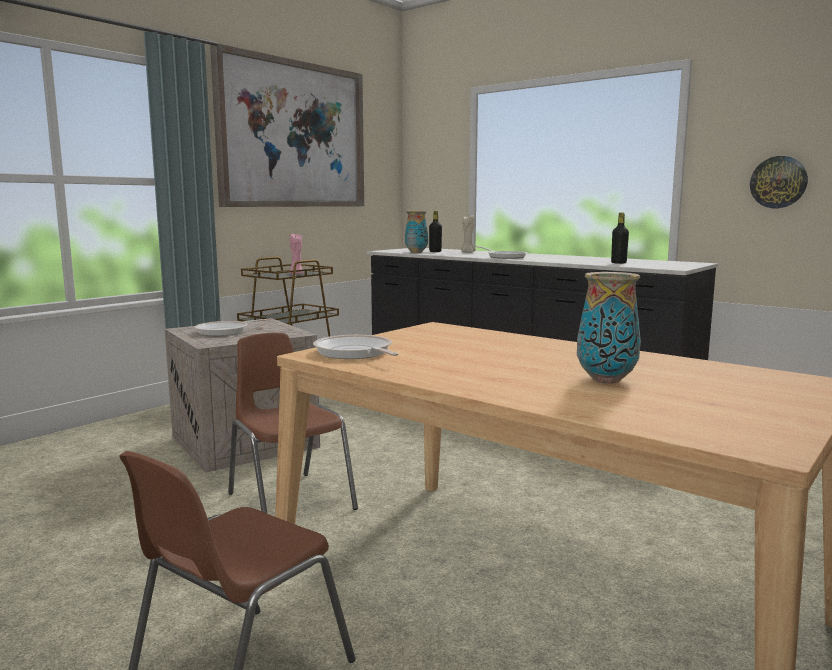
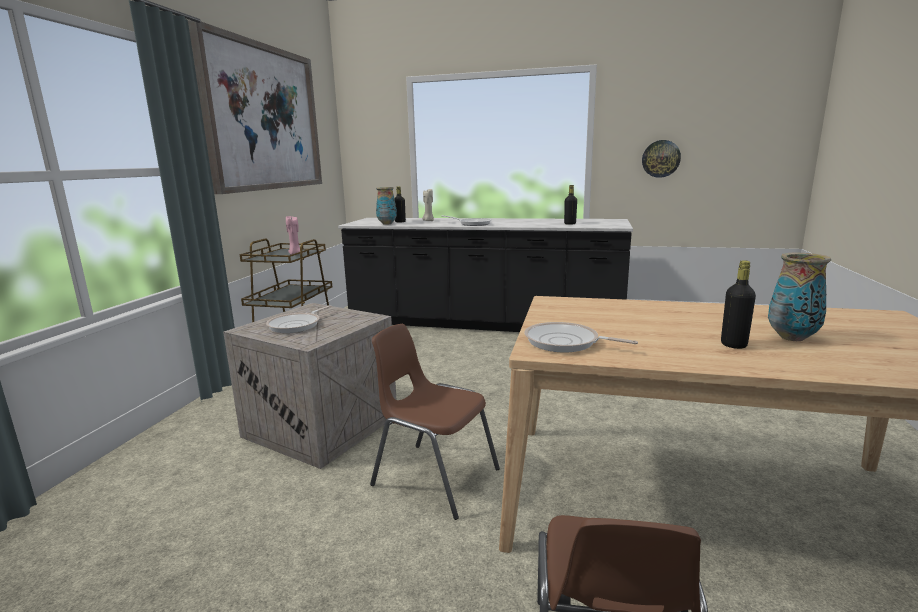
camera: 25 degrees left, 5 degrees up
(518, 375) = (733, 345): none -> black bottle

